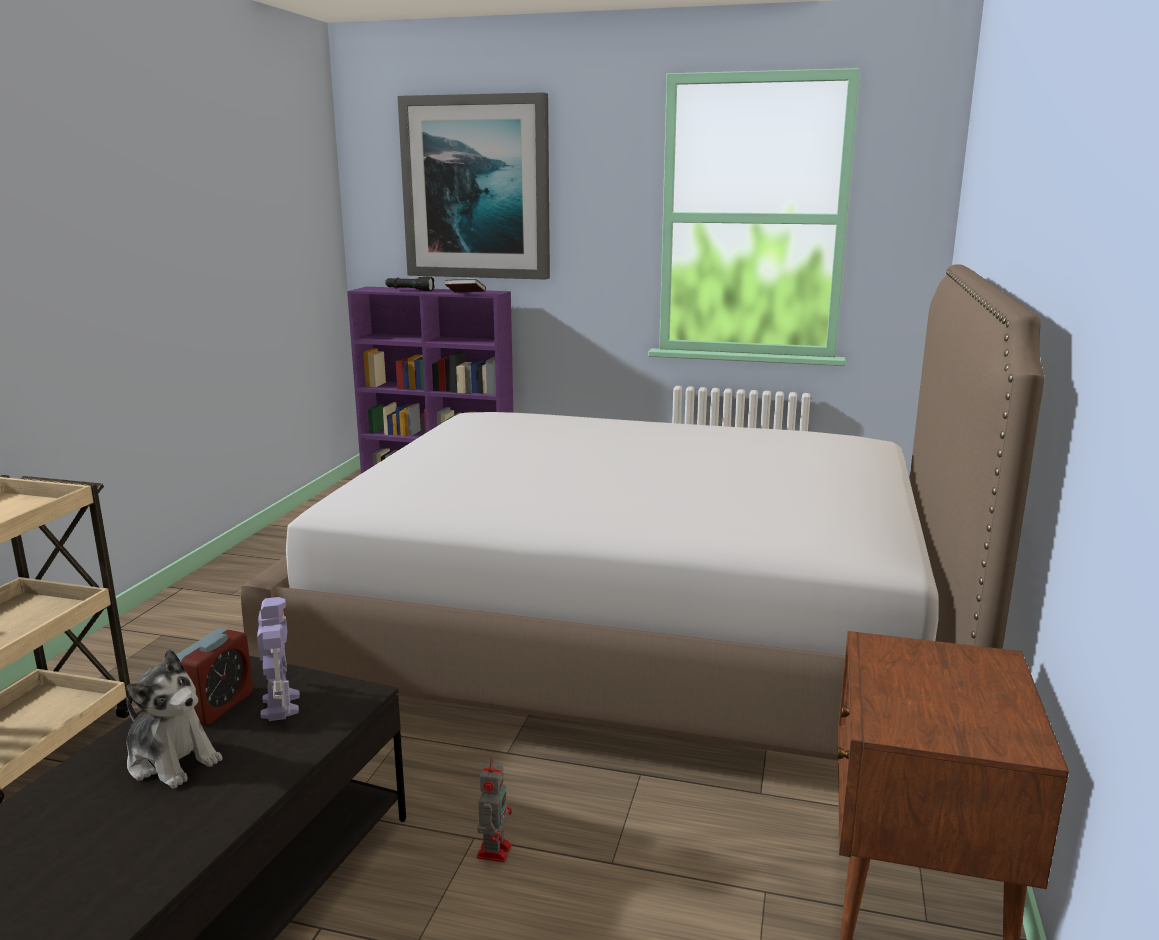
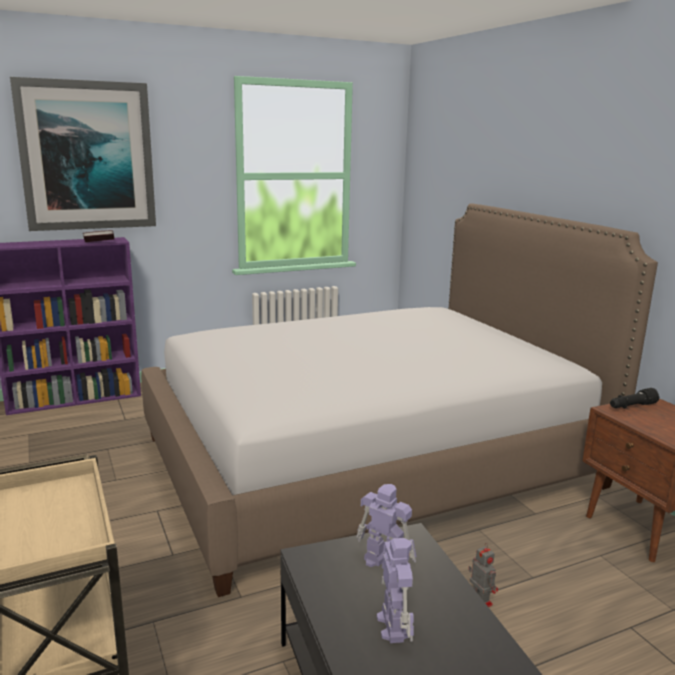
camera: 40 degrees left, 0 degrees up
(172, 760) = (393, 625): plush toy -> toy robot
(218, 706) = (349, 582): alarm clock -> none
(409, 290) = (39, 243): black flashlight -> black flashlight (631, 406)

